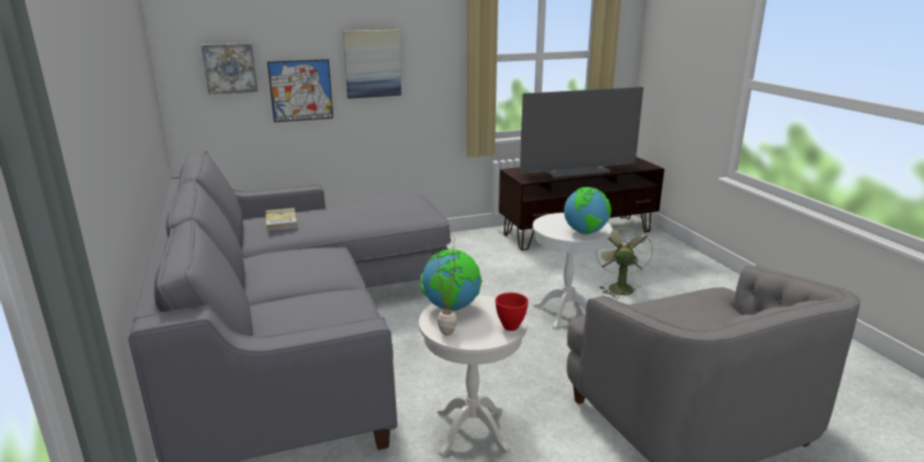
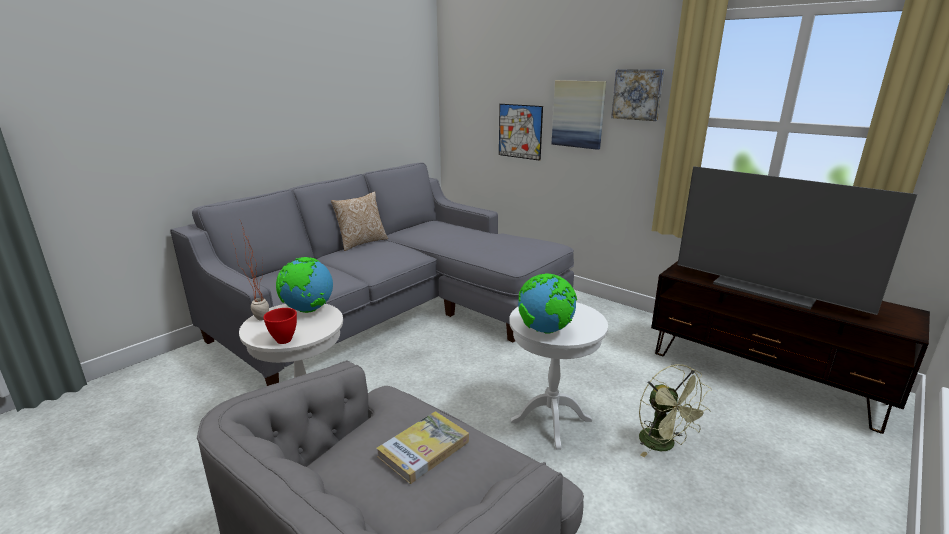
camera: 60 degrees right, 0 degrees up
(230, 68) = (477, 106): picture -> picture (637, 94)
(248, 266) = (361, 243): none -> pillow
(281, 221) = (432, 227): book -> book (424, 449)
(619, 287) = (663, 445): green fan -> green fan turned 90 degrees clockwise

